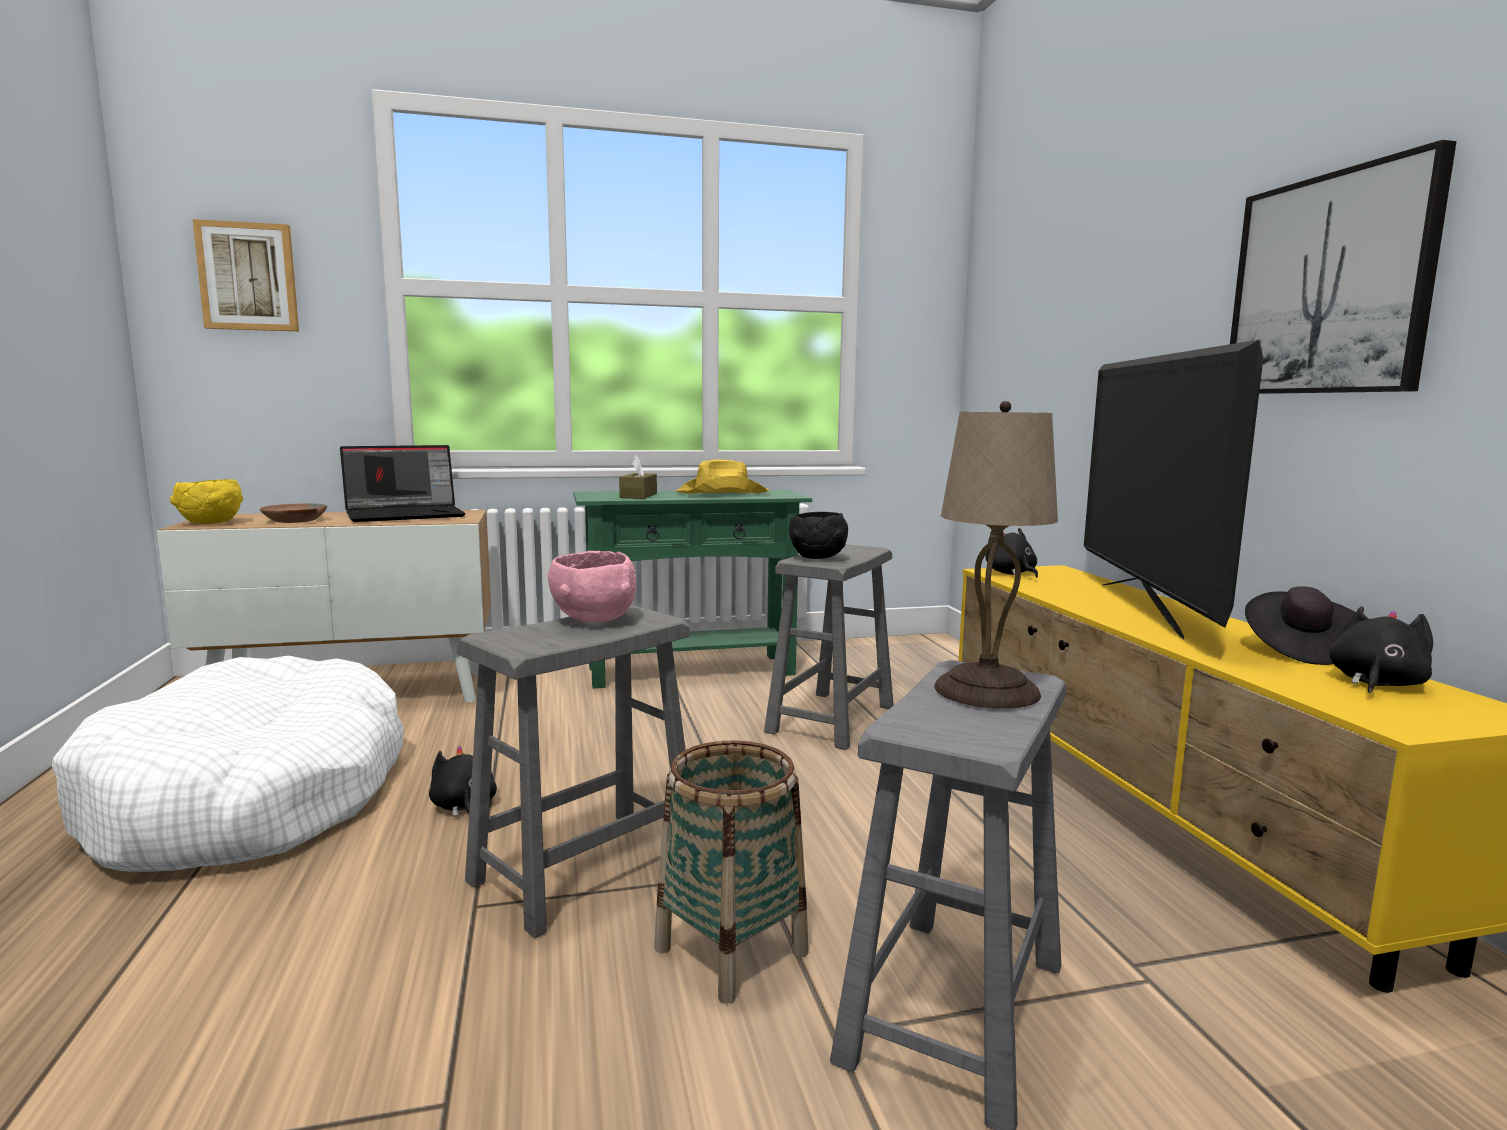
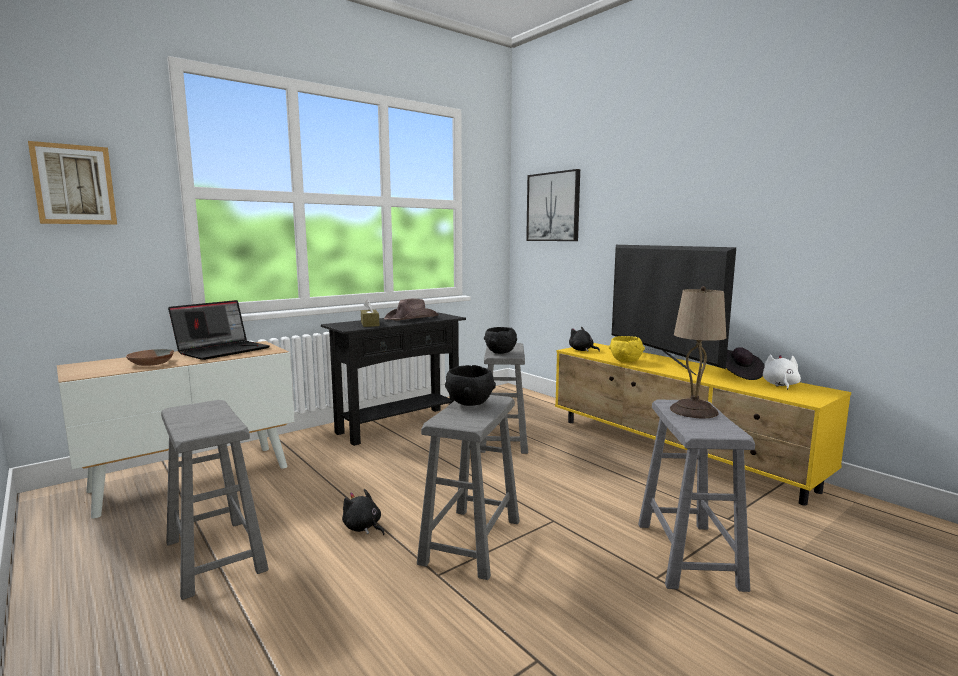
camera: 25 degrees left, 0 degrees up
(211, 523) = (90, 372): yellow bowl -> yellow bowl (625, 361)
(252, 797) = (215, 556): white dog bed -> grey stool
(594, 619) = (469, 404): pink bowl -> black bowl
(691, 670) = (399, 425): green console table -> black console table
(723, 493) = (412, 318): yellow hat -> brown hat
(731, 950) = (580, 558): basket -> none
(1330, 285) = (733, 218): picture -> picture (553, 207)
(1375, 683) = (780, 385): black plush toy -> white plush toy

